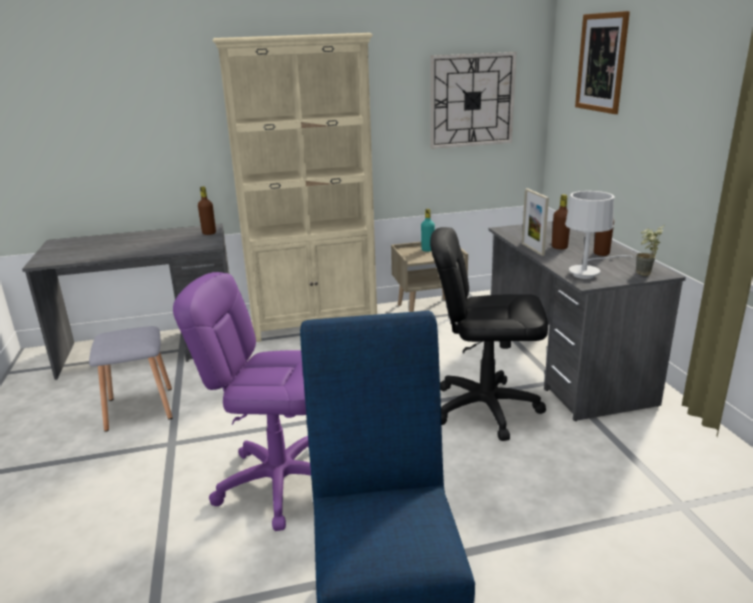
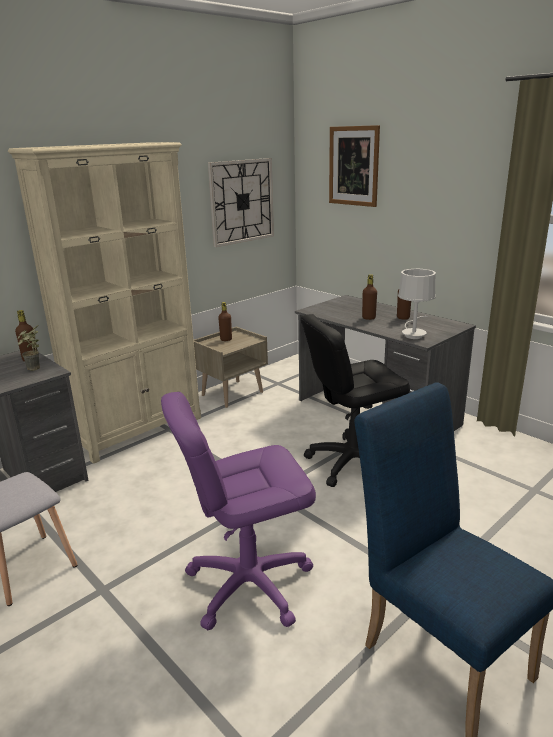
camera: 30 degrees left, 0 degrees up
(427, 250) = (226, 339): turquoise bottle -> brown bottle
(532, 249) = (352, 323): picture frame -> none
(644, 275) = (451, 328): potted plant -> potted plant (34, 370)

